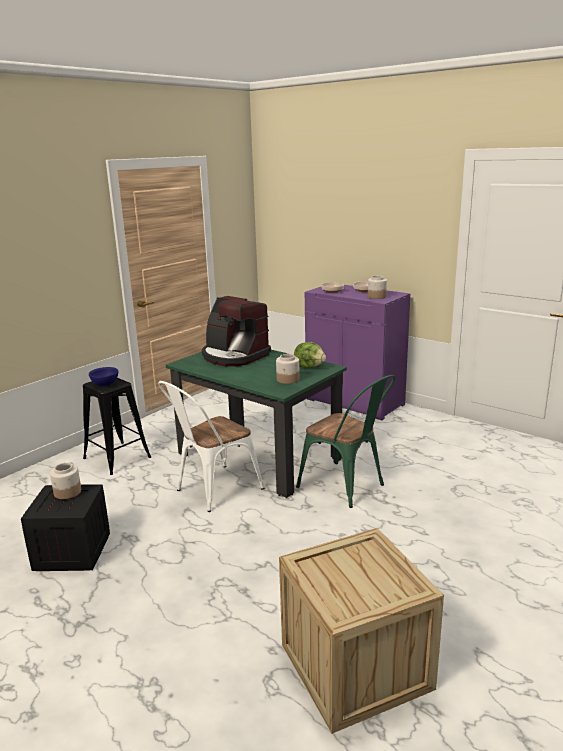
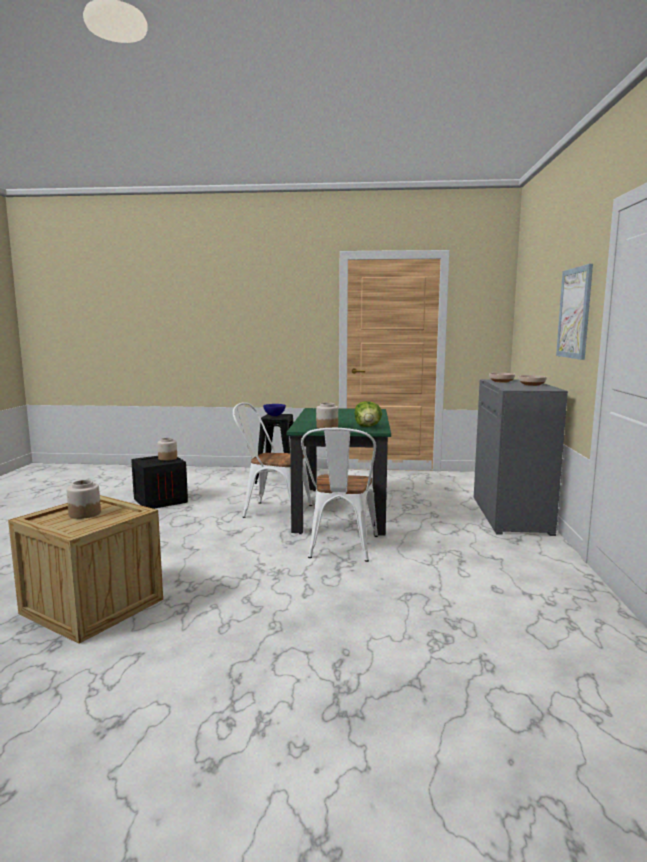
camera: 55 degrees right, 10 degrees down
(234, 356) = (352, 413): coffee machine -> none
(347, 487) = (341, 549): green chair -> white chair
(355, 402) = (512, 516): purple cabinet -> grey cabinet
(376, 297) = (520, 387): jar -> jar (84, 513)
(404, 230) = (574, 313): none -> picture

